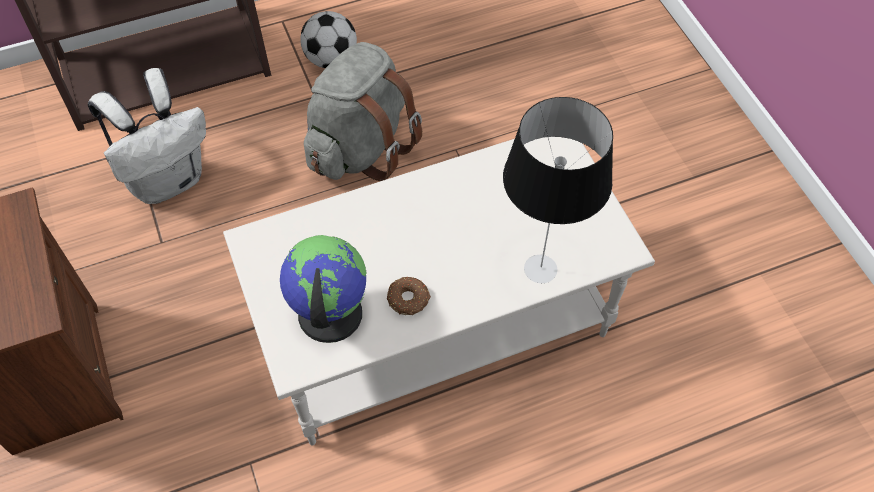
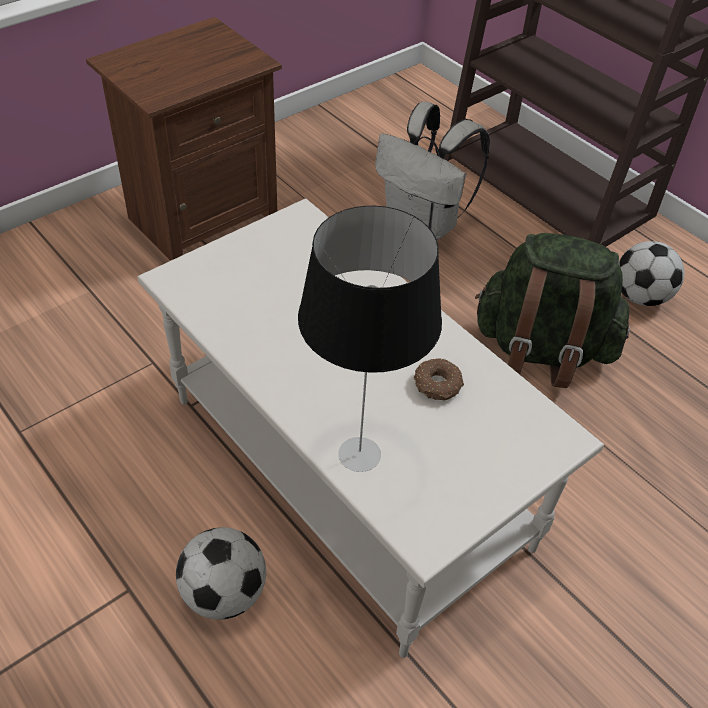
camera: 70 degrees right, 10 degrees down
(328, 314) = (237, 288): globe -> none
(361, 148) = (541, 351): grey backpack -> green backpack
(409, 299) = (274, 344): donut -> donut (437, 385)
(523, 446) = (224, 593): none -> football

